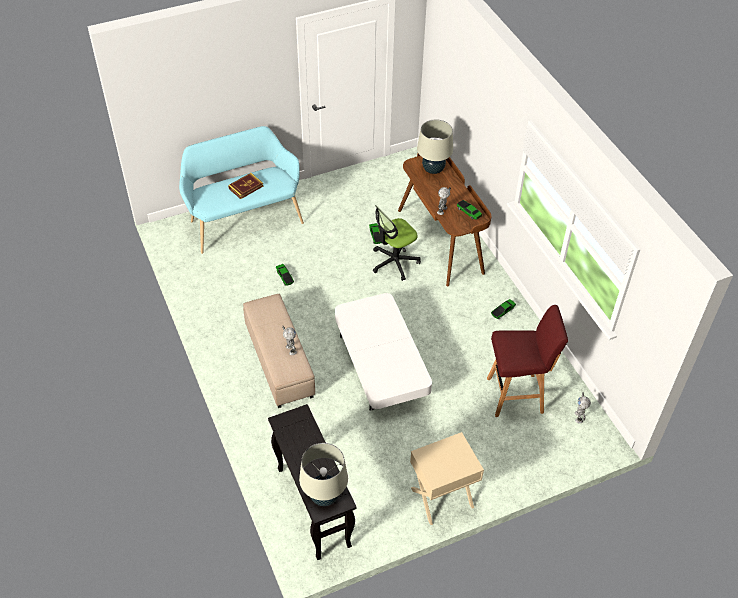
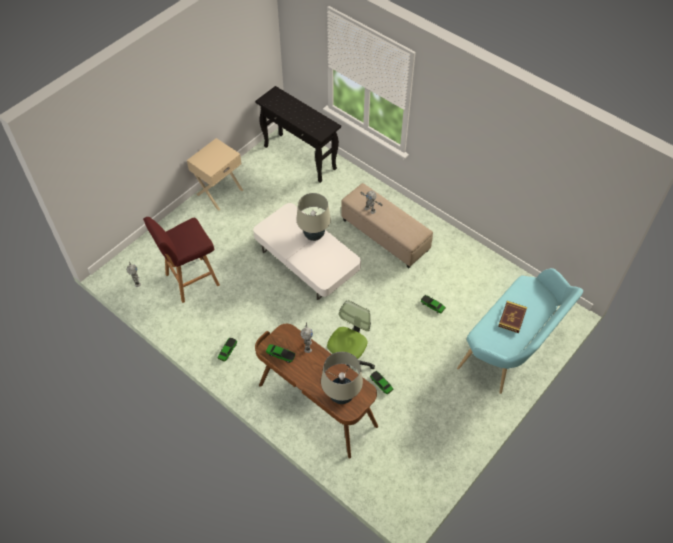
camera: 155 degrees right, 5 degrees up
(324, 497) = (277, 98): beige table lamp -> beige table lamp (314, 235)

